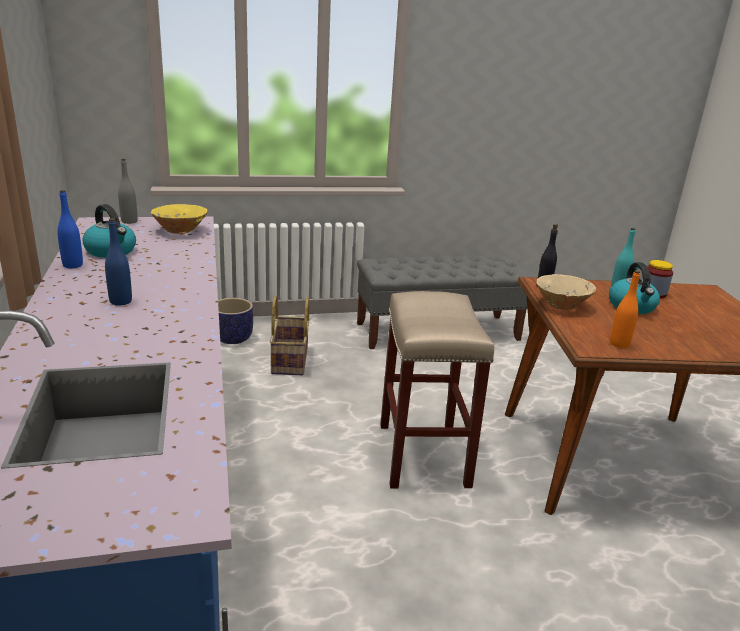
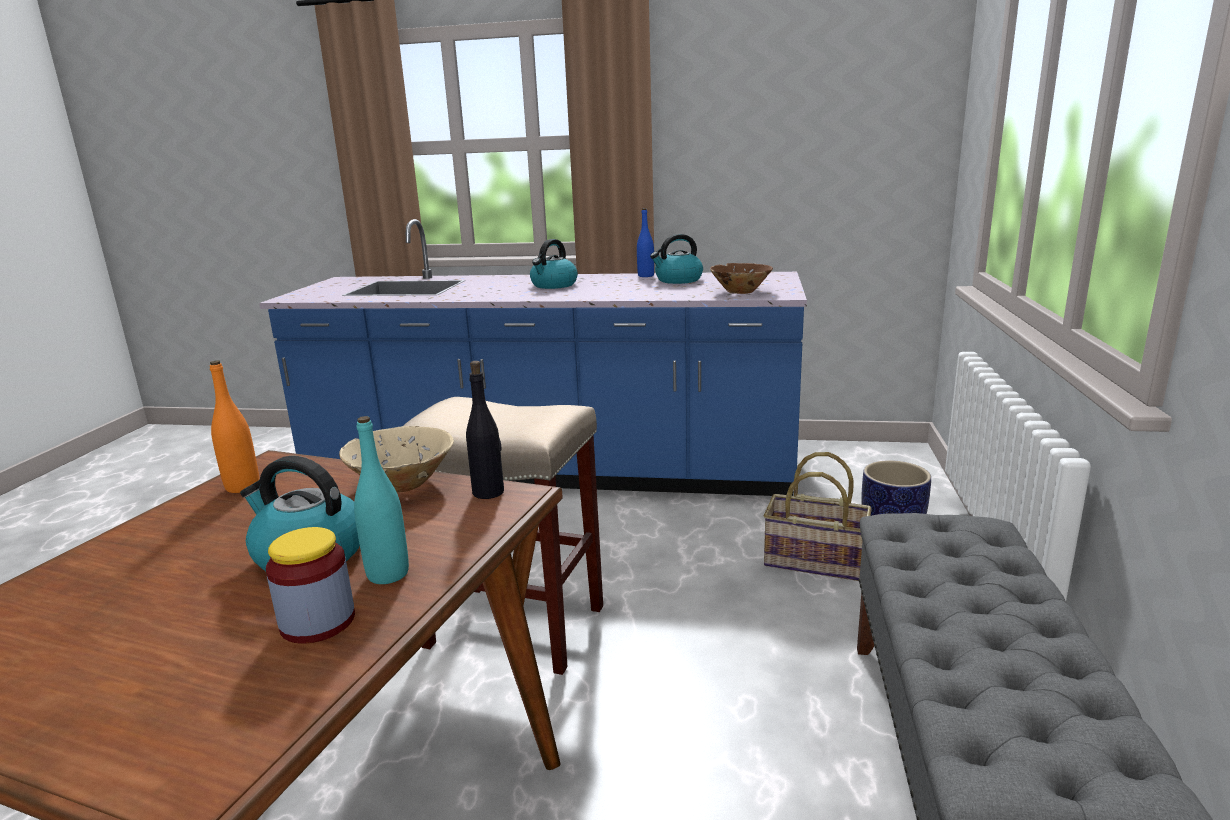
camera: 115 degrees right, 5 degrees down
(120, 301) = (554, 285): blue bottle -> kettle
(129, 221) = (779, 280): grey bottle -> none
(180, 231) = (740, 292): yellow bowl -> brown bowl

